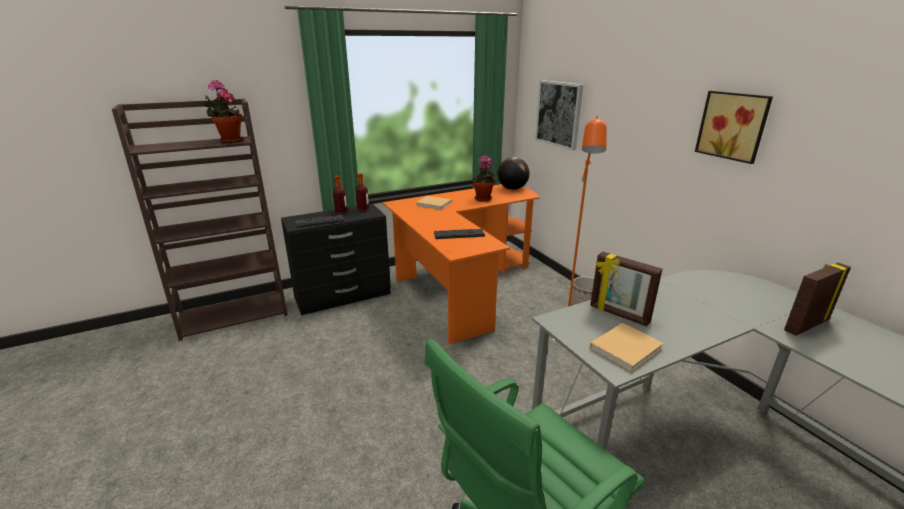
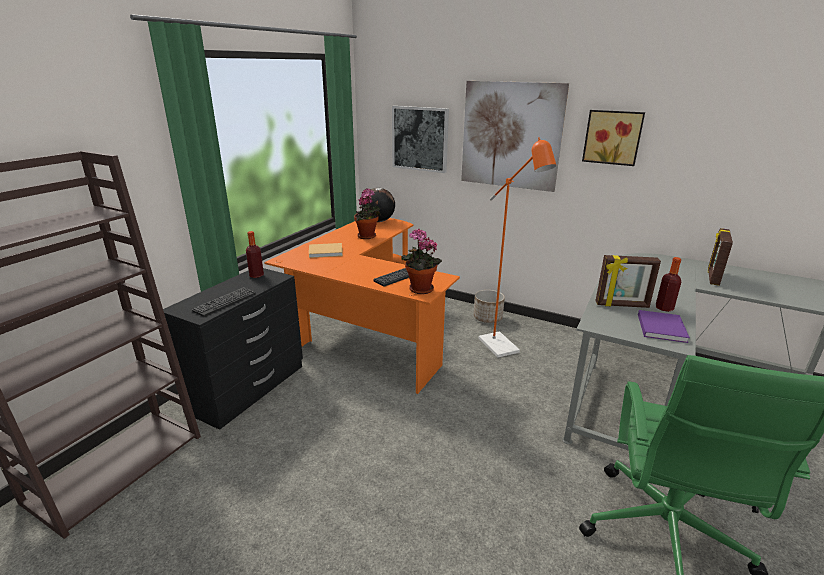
camera: 35 degrees left, 0 degrees up
(229, 141) = (84, 215): potted plant -> potted plant (419, 290)
(341, 212) = (234, 284): bottle -> bottle (664, 308)
(627, 347) = (661, 327): beige book -> purple book
(632, 116) = (511, 135): none -> picture

